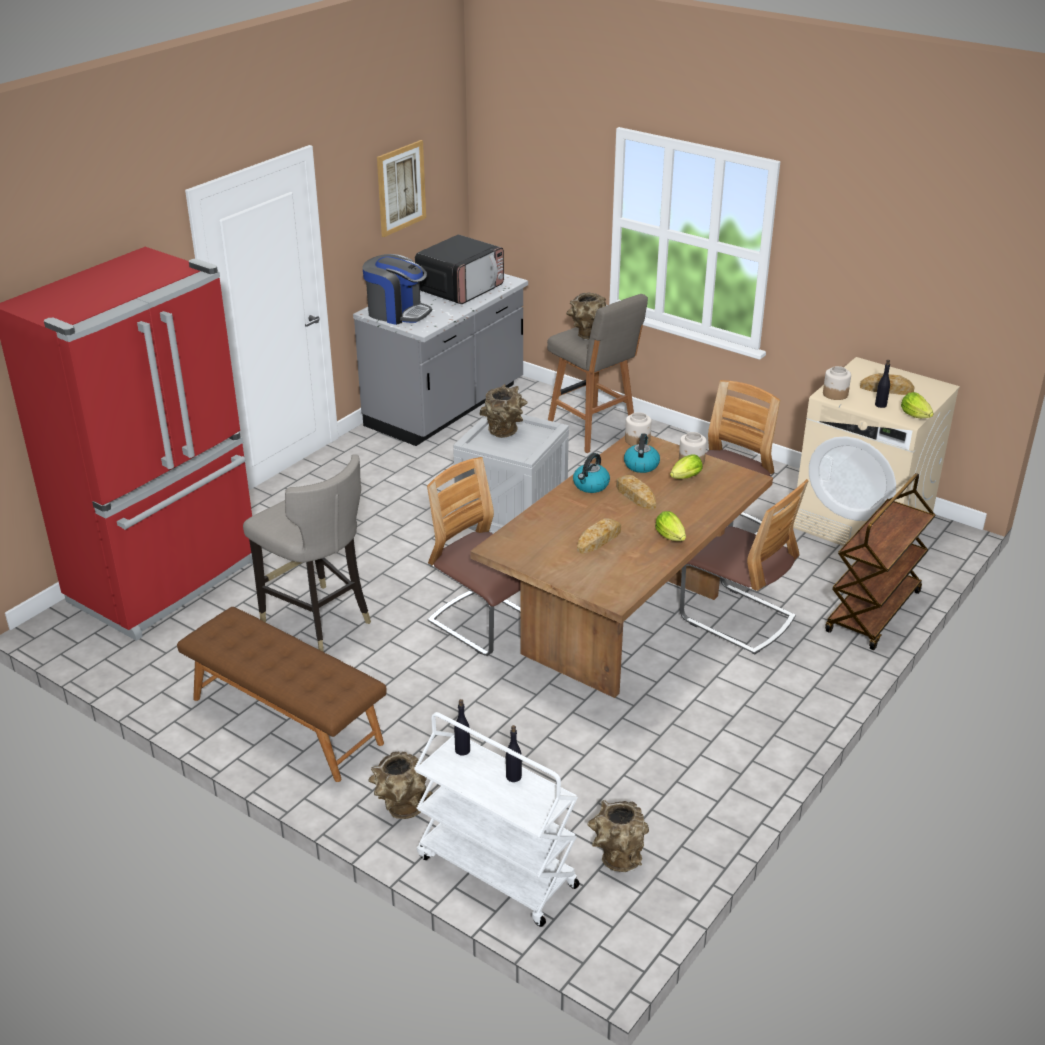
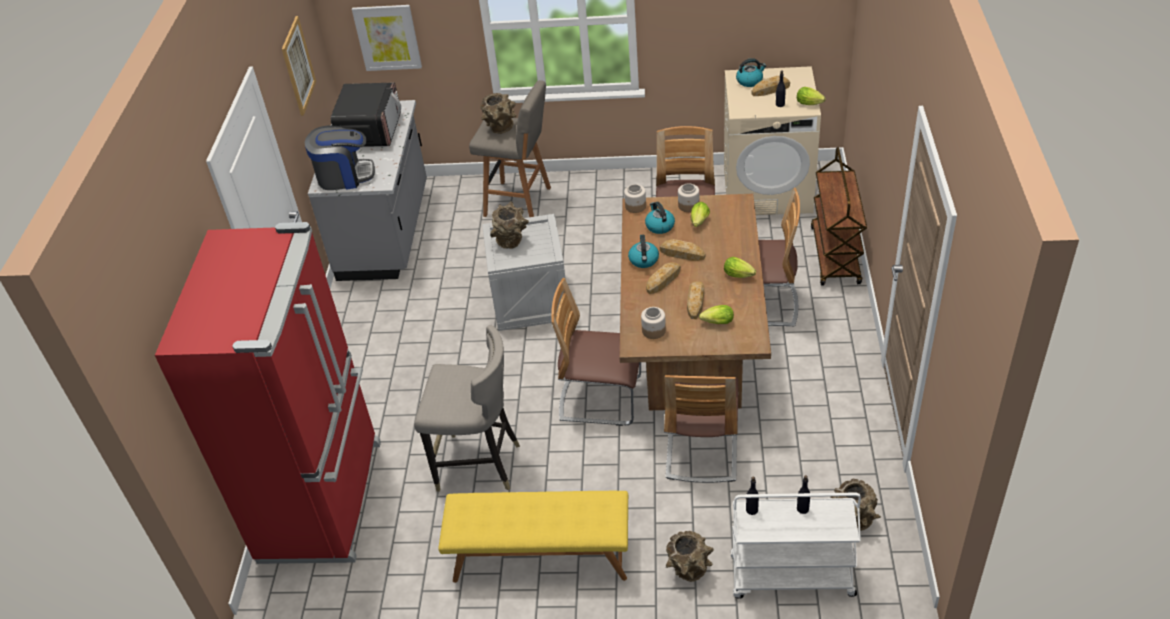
camera: 30 degrees left, 10 degrees up
(285, 721) = (540, 557): brown bench -> yellow bench
(523, 205) = (387, 37): none -> picture
(534, 713) = (702, 449): none -> chair
(590, 509) = (663, 280): none -> bread
(597, 565) = (716, 322): none -> lettuce
(835, 394) = (743, 108): jar -> jar (653, 330)
(872, 374) = (750, 81): none -> kettle

